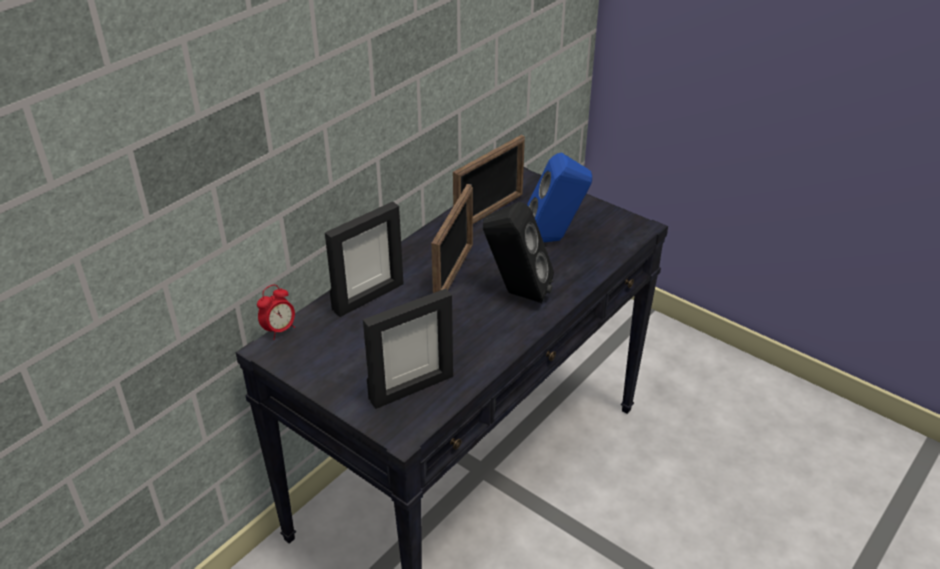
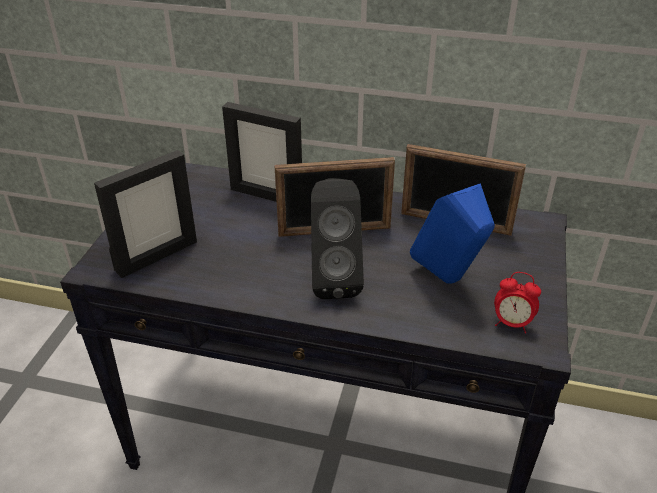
camera: 65 degrees right, 0 degrees up
(279, 330) = (197, 167): alarm clock -> alarm clock (511, 323)
(411, 387) = (156, 256): picture frame -> picture frame turned 75 degrees counterclockwise

